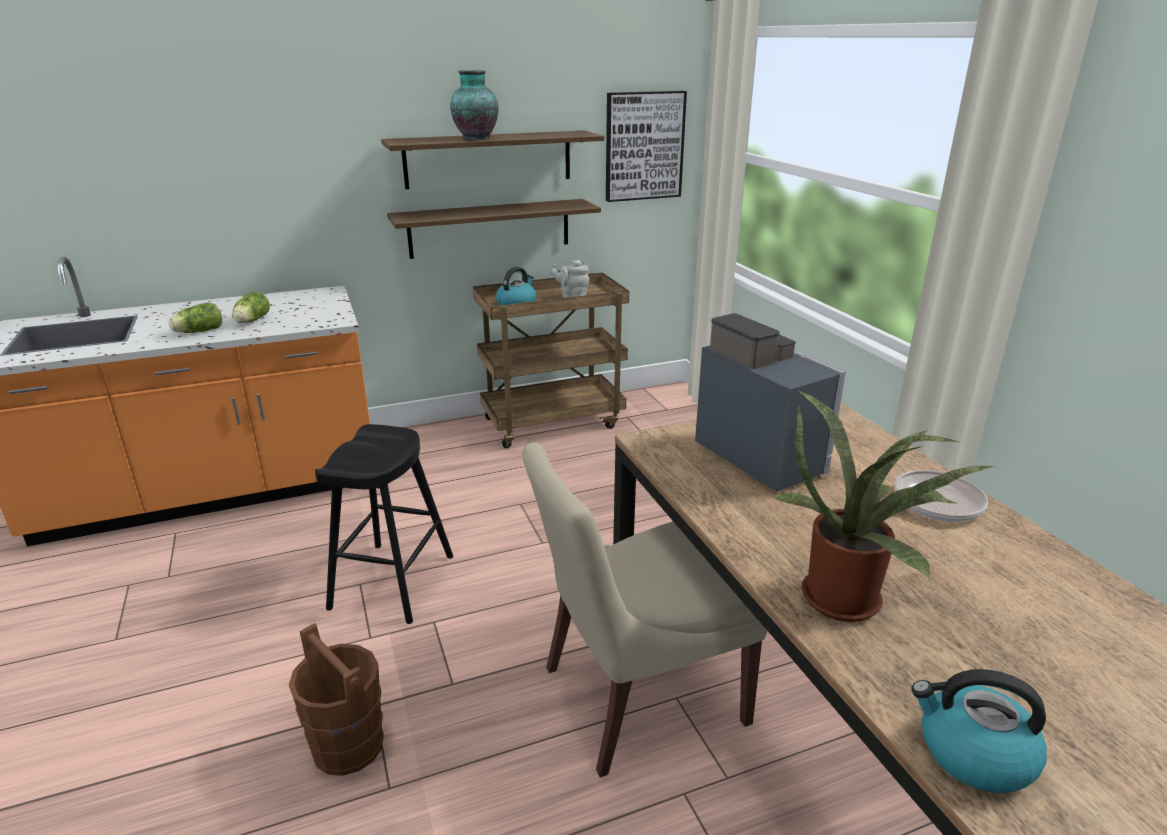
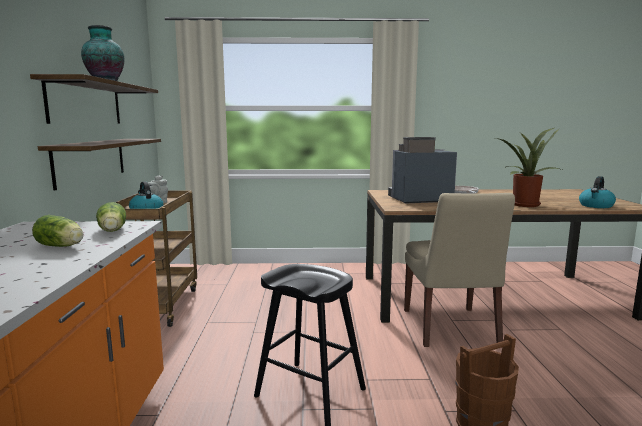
camera: 70 degrees left, 15 degrees down
(198, 332) = (44, 264): lettuce -> lettuce (112, 231)
(644, 146) = (140, 105): picture -> none

